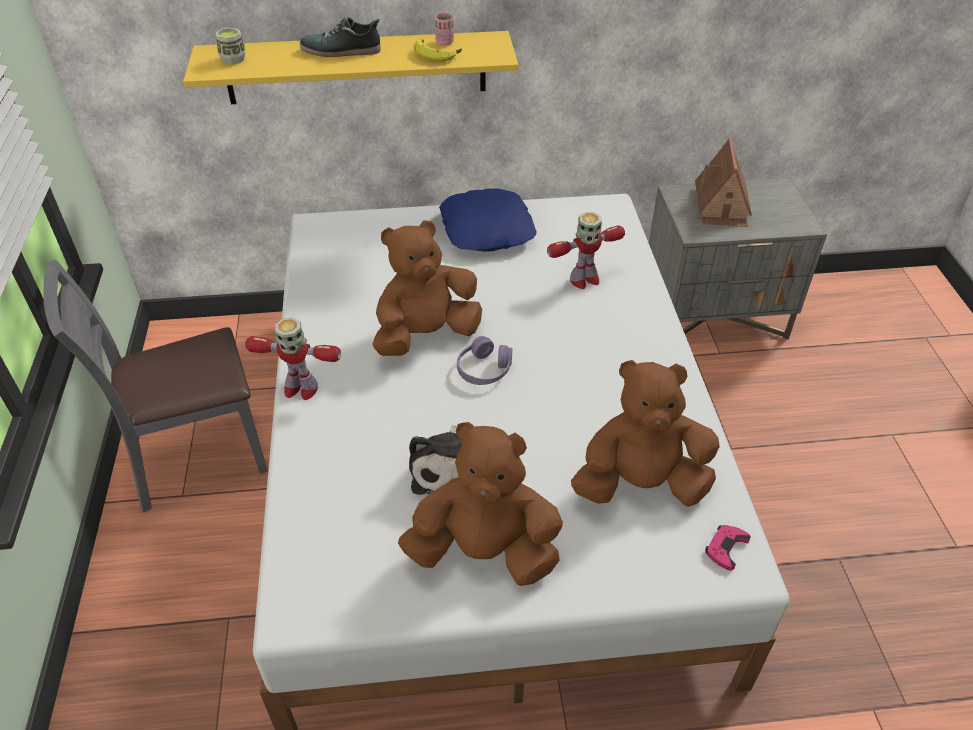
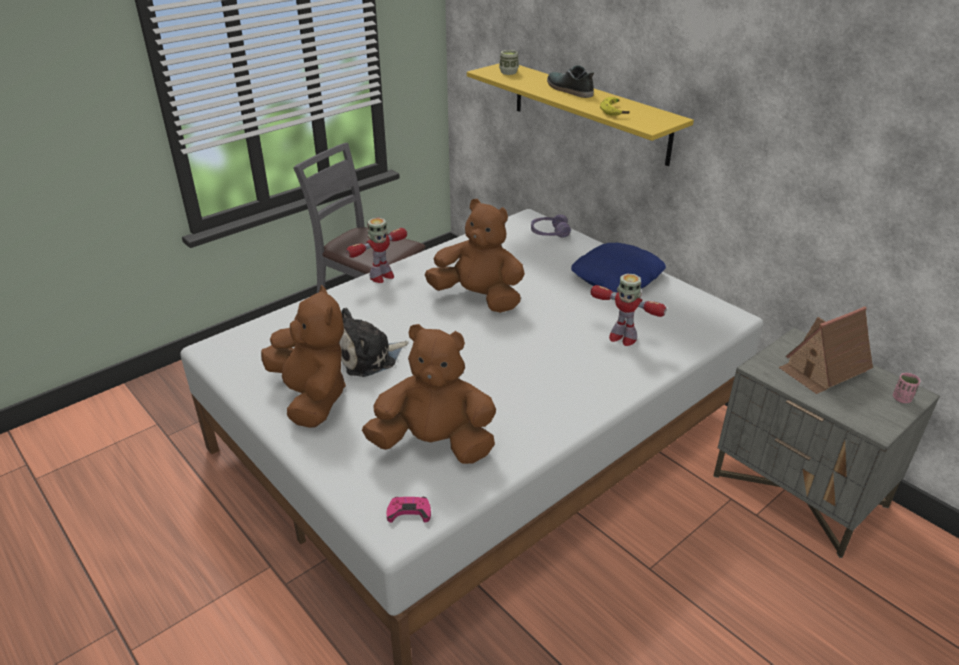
camera: 55 degrees right, 10 degrees down
(300, 388) = (381, 276): toy robot -> toy robot turned 105 degrees counterclockwise
(444, 42) = (636, 108): pink cup -> pink cup (901, 398)
(484, 370) = (472, 333): purple headphones -> purple headphones (549, 233)
(641, 484) = (434, 444): brown plush toy -> brown plush toy turned 45 degrees counterclockwise

